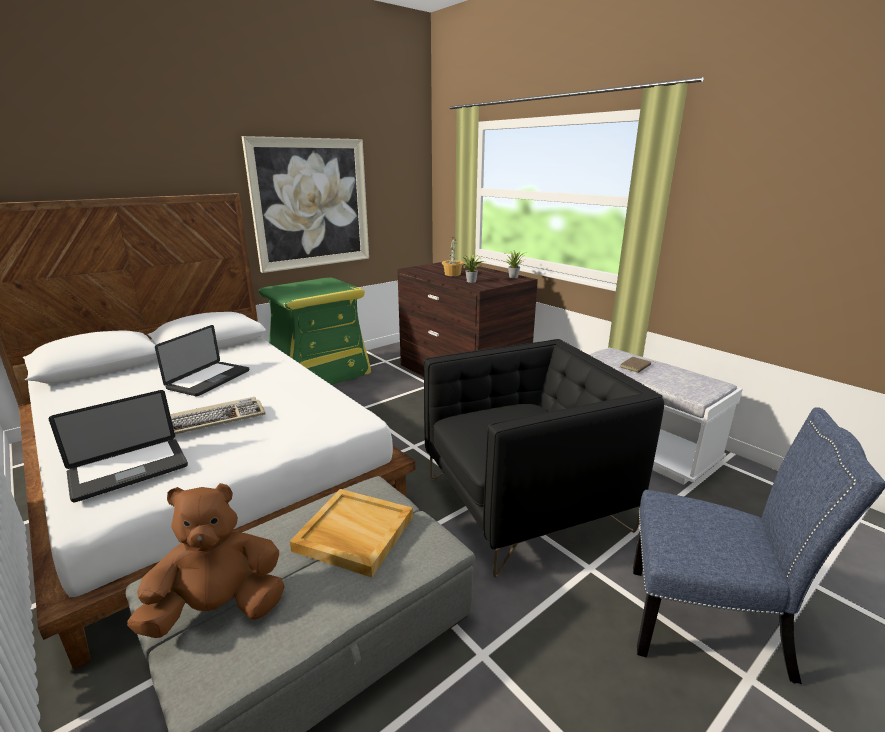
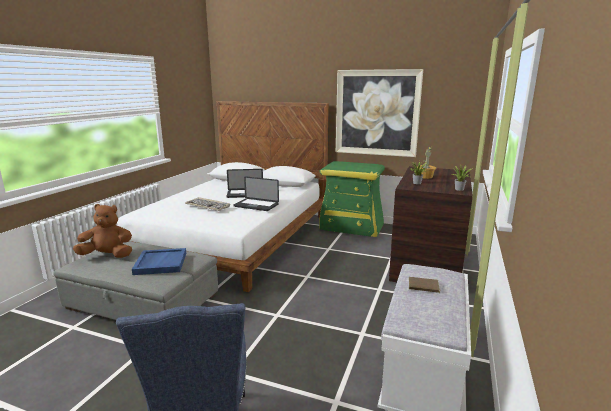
camera: 60 degrees right, 5 degrees down
(129, 470) = (160, 208): laptop -> laptop (256, 205)
(219, 609) = (108, 255): brown plush toy -> brown plush toy turned 45 degrees counterclockwise
(353, 534) = (160, 263): beige tray -> blue tray
(524, 504) = (280, 331): black armchair -> none

